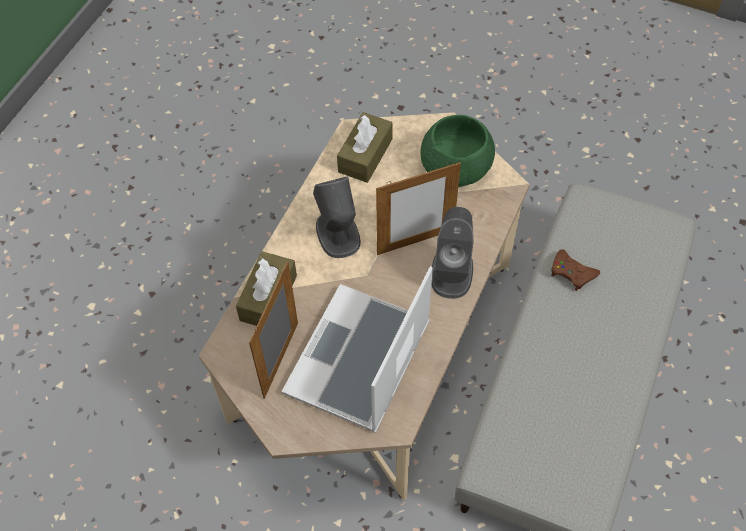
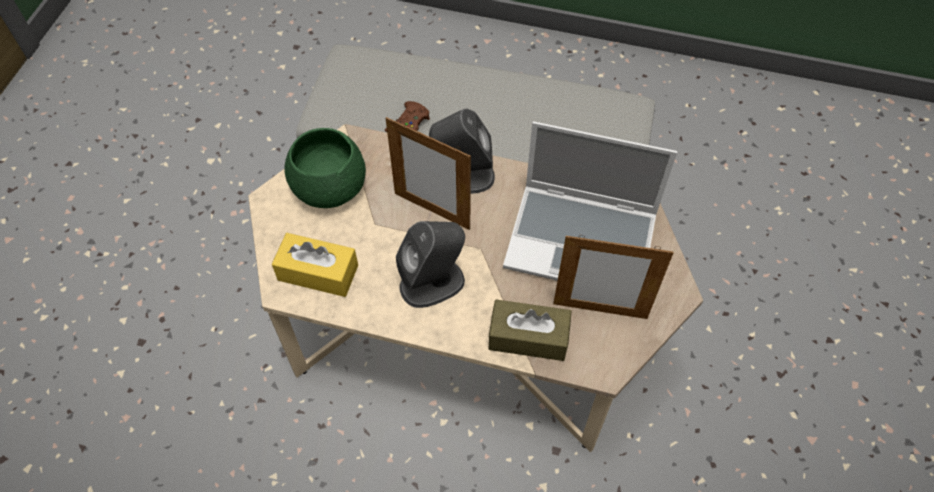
camera: 100 degrees left, 0 degrees up
(365, 155) = (318, 272): brown tissue box -> yellow tissue box
(415, 242) = (432, 211): picture frame -> picture frame turned 150 degrees clockwise

